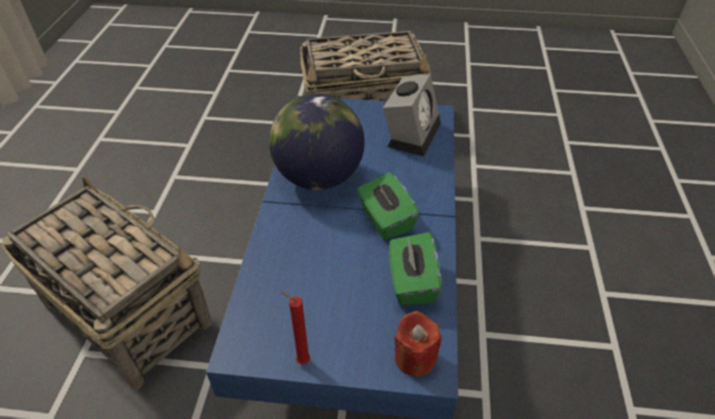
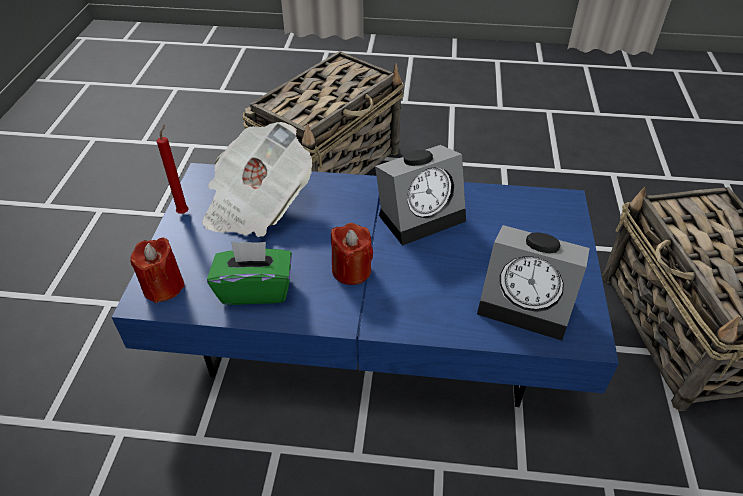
camera: 90 degrees right, 0 degrees up
(294, 294) = (257, 204): none -> newspaper
(319, 177) = (422, 215): globe -> alarm clock
(385, 220) = (351, 270): green tissue box -> red candle

